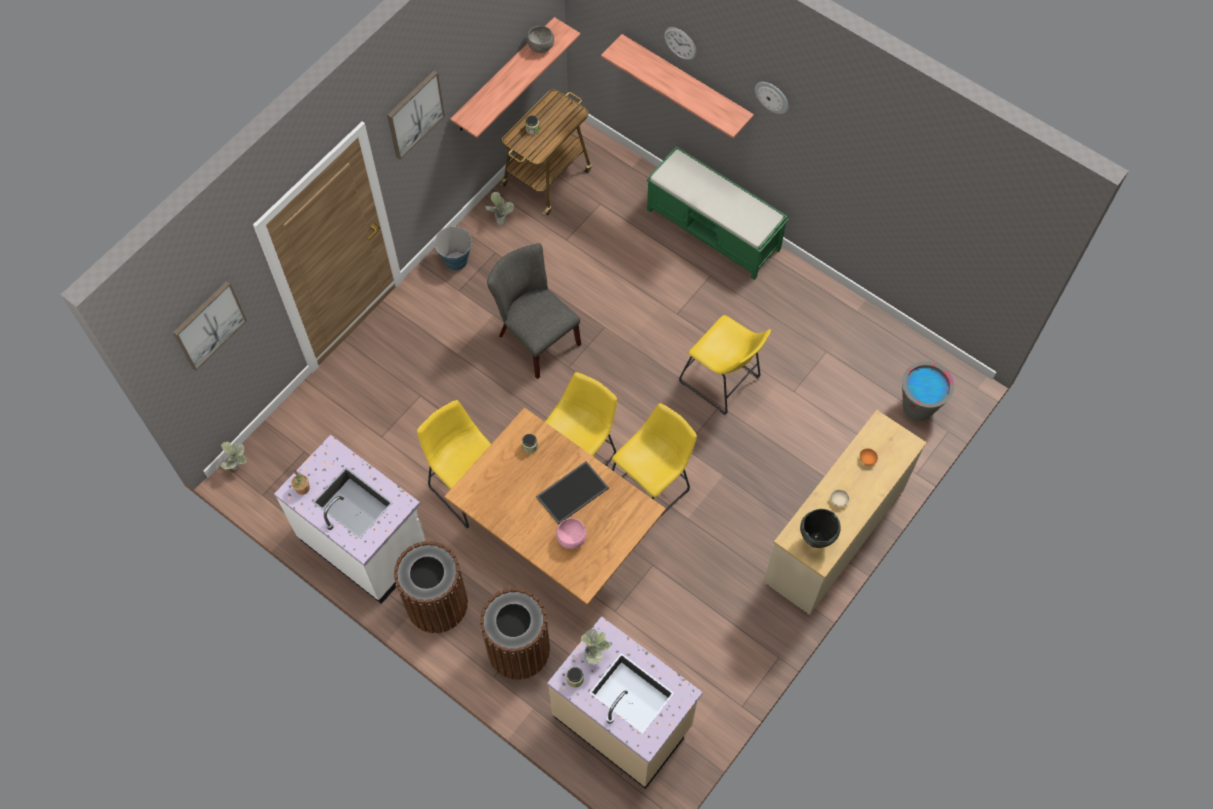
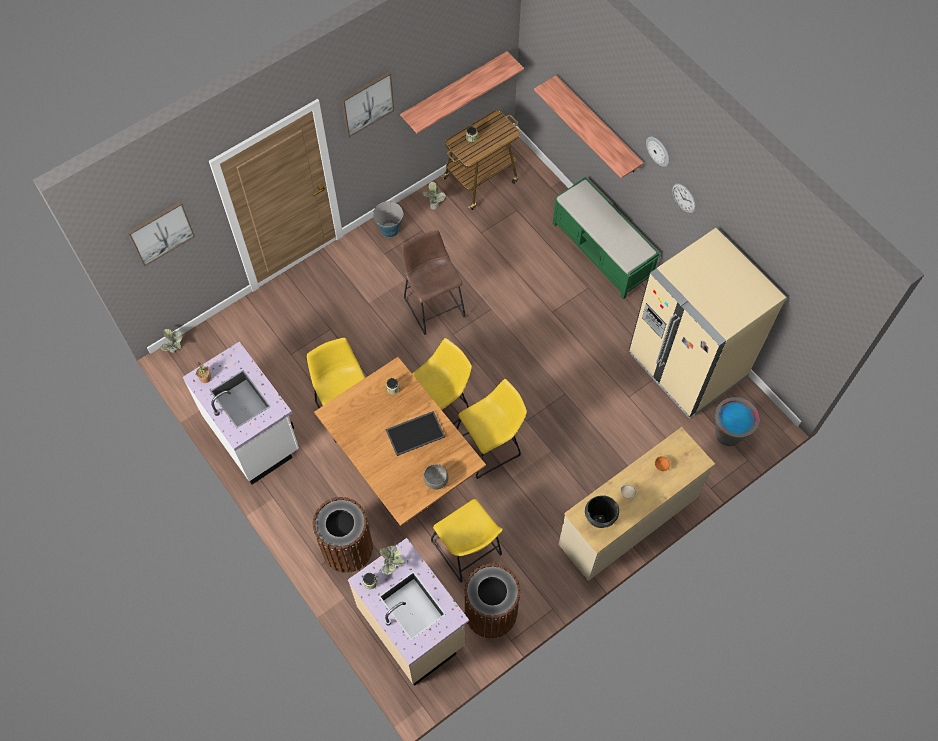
camera: 15 degrees right, 0 degrees up
(437, 603) = (294, 495): brown trash can -> brown trash can (491, 612)
(535, 337) = (433, 304): grey chair -> brown stool
(541, 47) = (489, 72): grey bowl -> grey bowl (436, 480)
(572, 539) = (403, 470): pink bowl -> none
(680, 43) = (596, 92): wall clock -> wall clock (684, 198)
(722, 382) = (573, 375): yellow stool -> yellow stool (468, 551)
(849, 340) = (687, 366): none -> beige fridge

